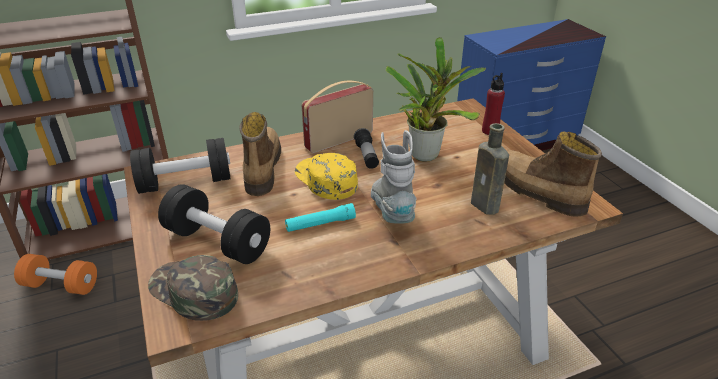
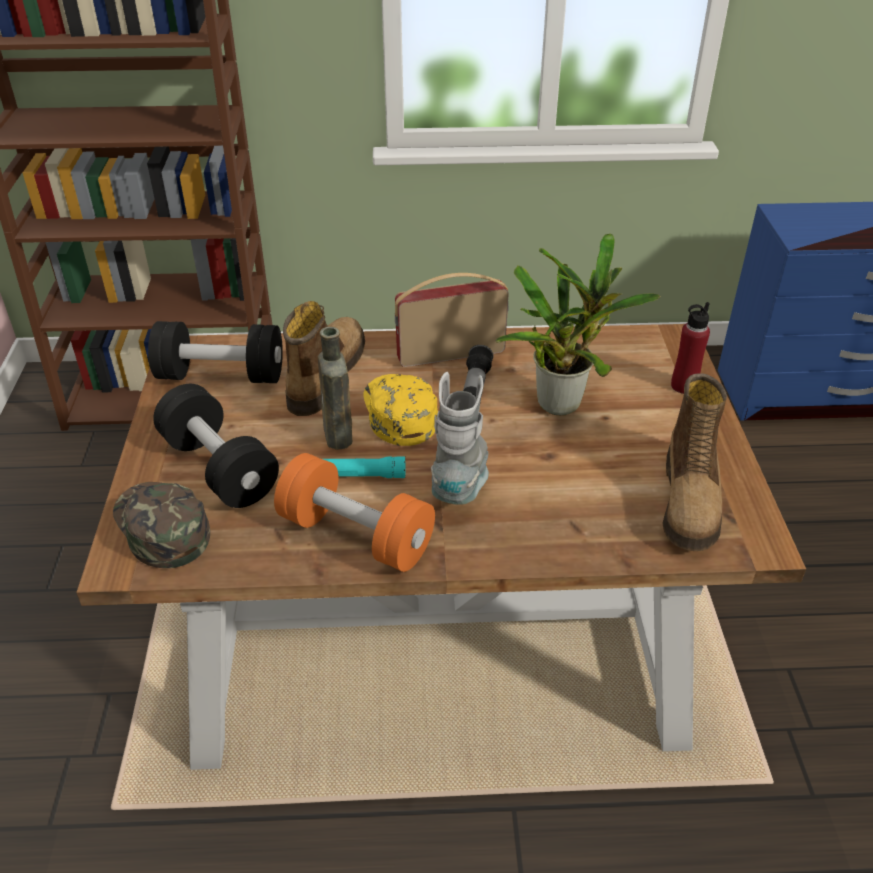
camera: 20 degrees right, 5 degrees up
(61, 285) = (94, 462): orange dumbbell -> orange dumbbell (356, 535)
(486, 206) = (599, 506): brown bottle -> brown bottle (338, 437)
(536, 191) = (690, 501): boot -> boot turned 150 degrees counterclockwise

